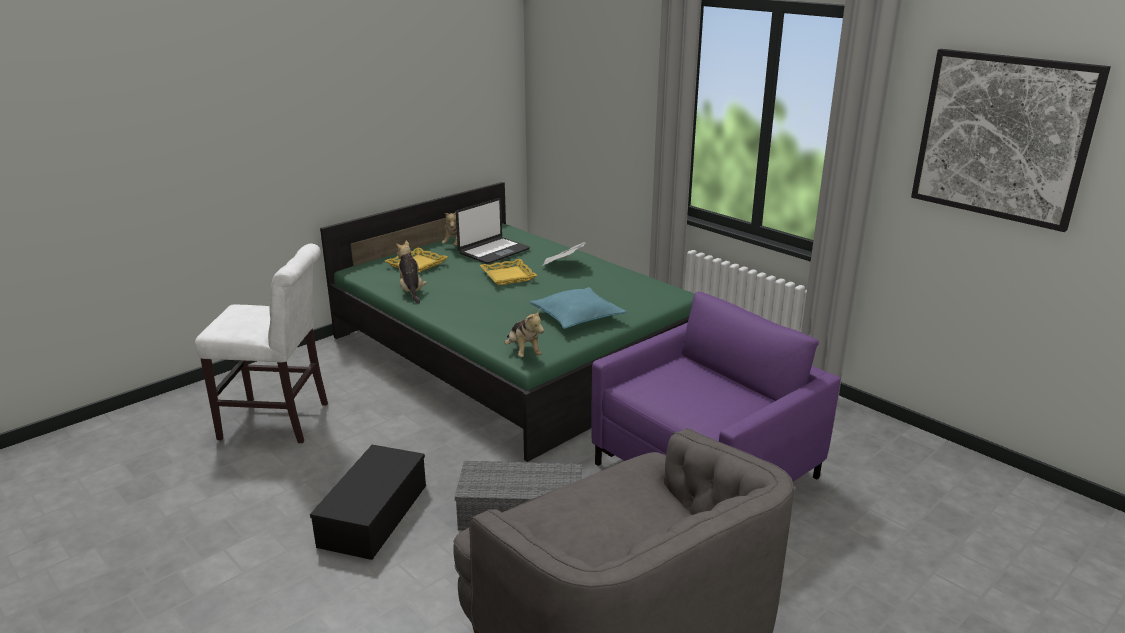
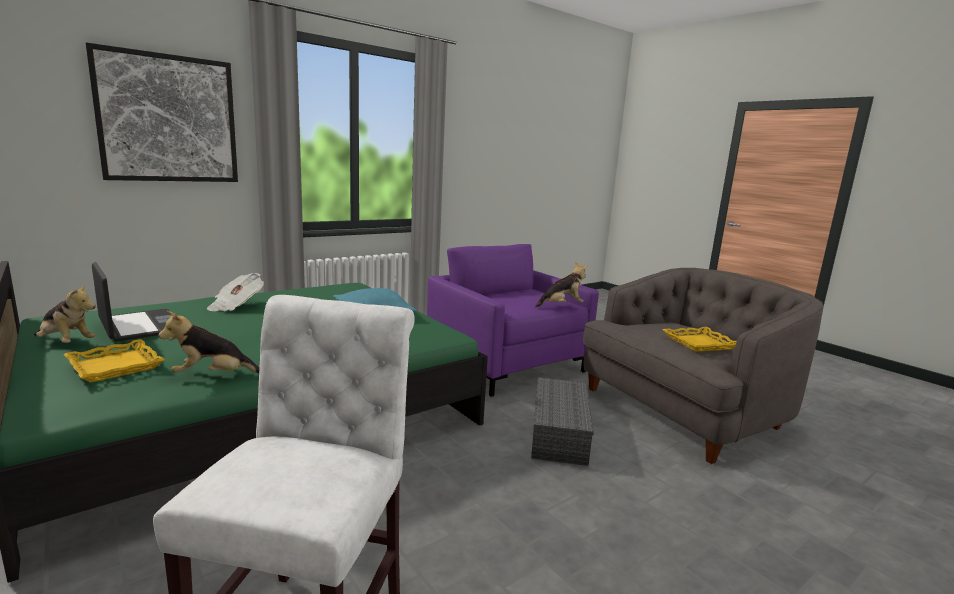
camera: 85 degrees left, 10 degrees down
(373, 513) = (569, 519): black storage box -> none
(508, 276) = (238, 325): yellow tray -> yellow tray (699, 343)
(523, 352) = (438, 335): plush toy -> plush toy (561, 306)
(1002, 137) = (489, 131): picture -> picture (168, 119)

